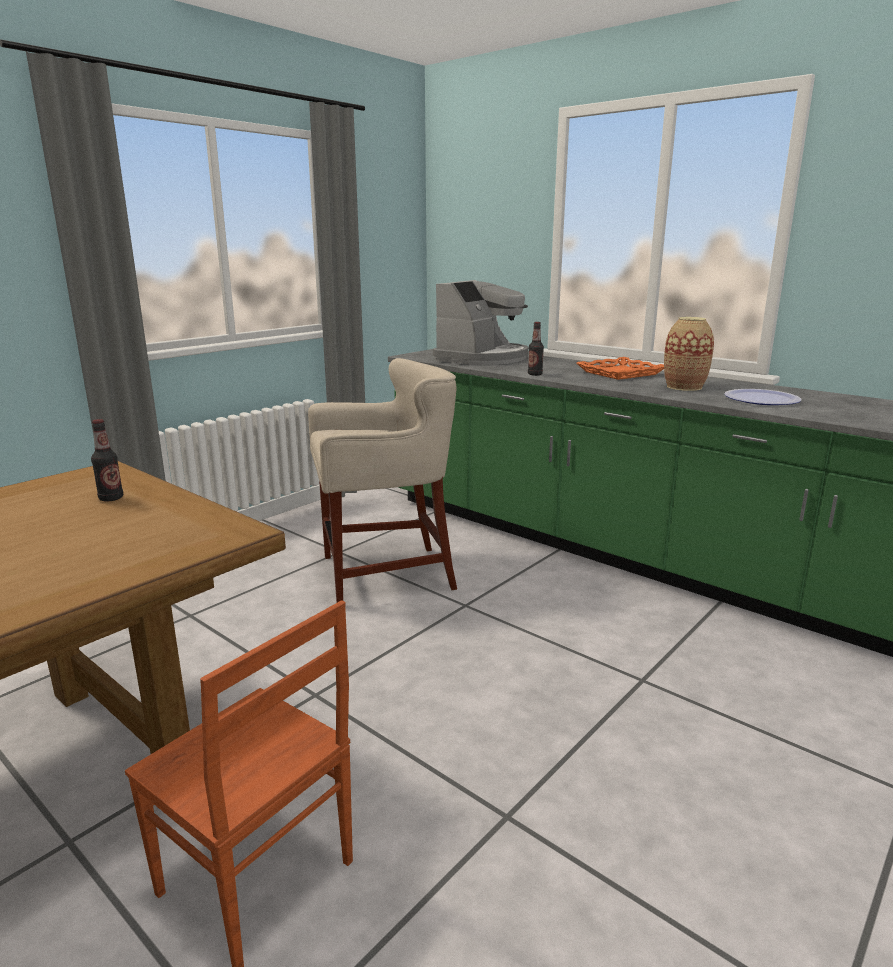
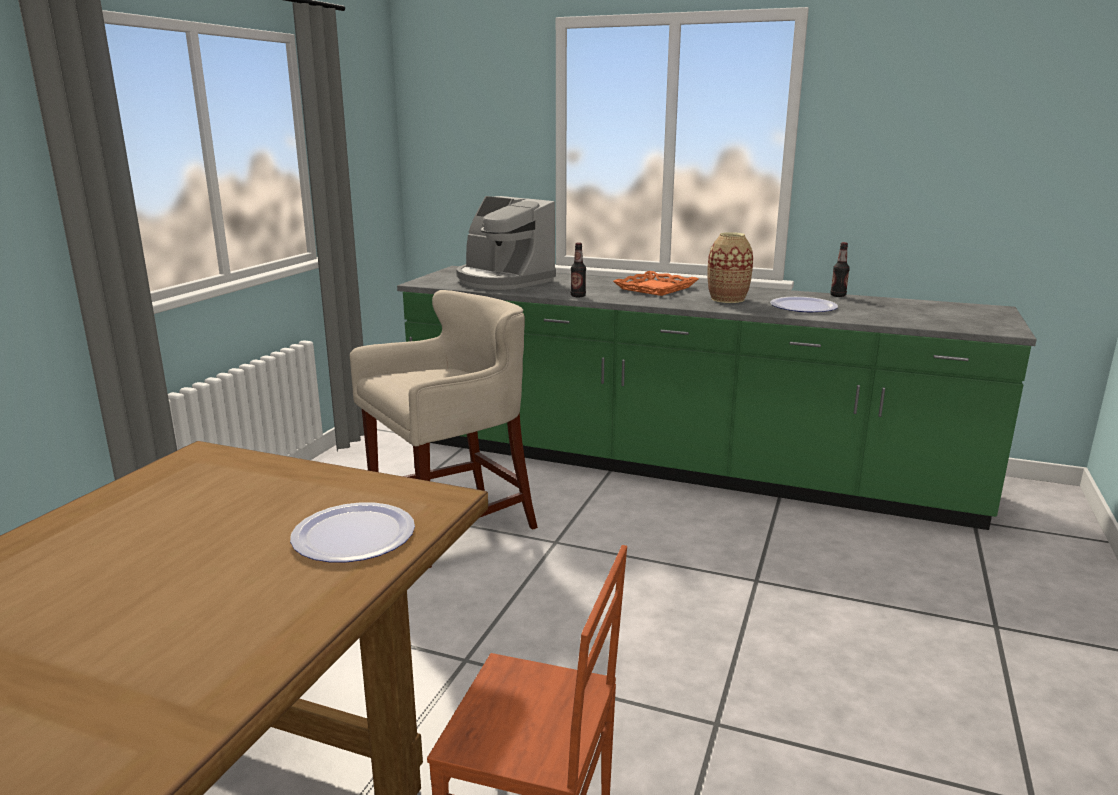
camera: 20 degrees left, 0 degrees up
(111, 498) = (254, 484): bottle -> bottle (838, 295)
(130, 550) = (353, 535): none -> plate
(483, 358) = (503, 280): coffee machine -> coffee machine turned 120 degrees clockwise

